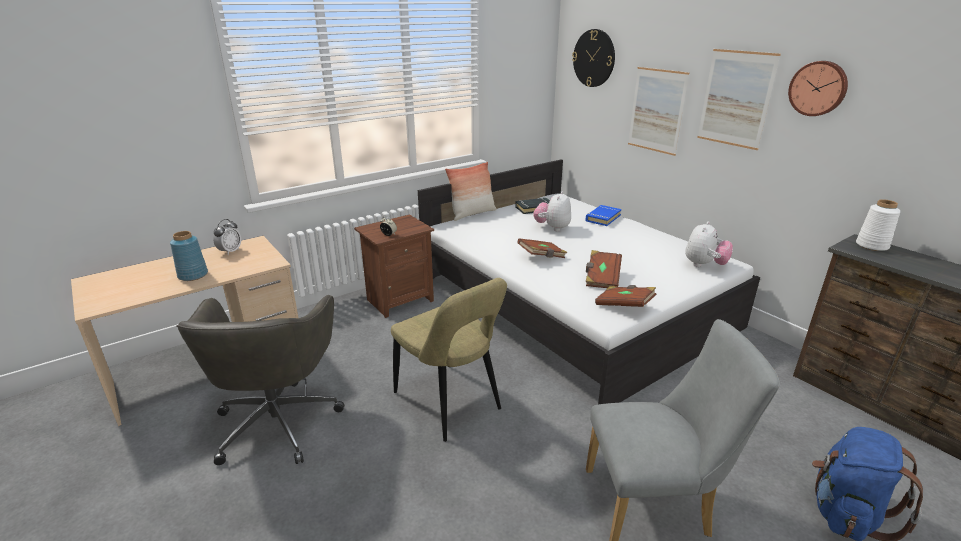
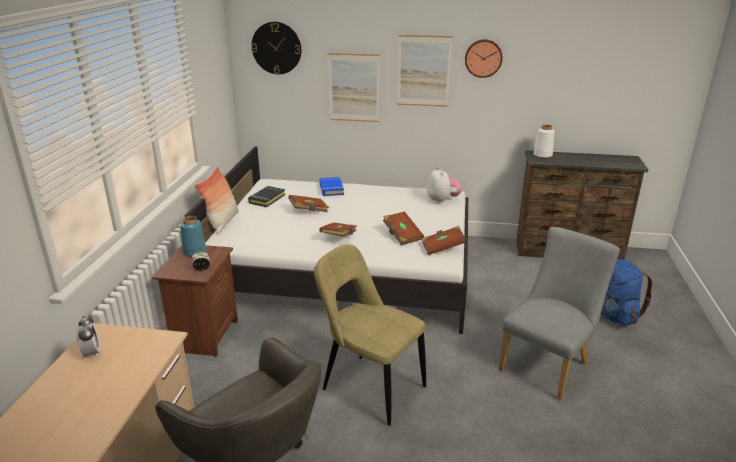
camera: 45 degrees left, 0 degrees up
(193, 275) = (104, 392): blue vase -> blue vase (194, 252)
(450, 404) = (369, 386): beige chair -> beige chair turned 150 degrees counterclockwise
(552, 228) = (309, 210): plush toy -> brown book

